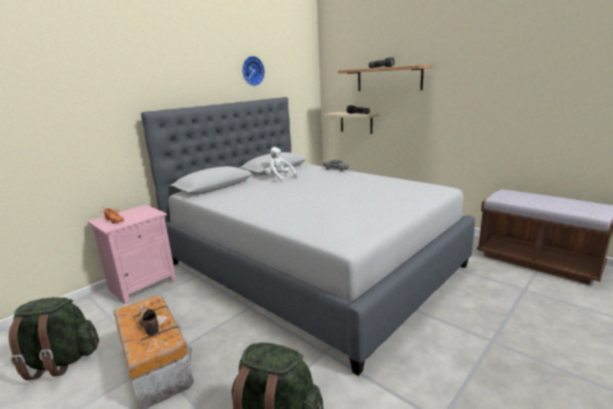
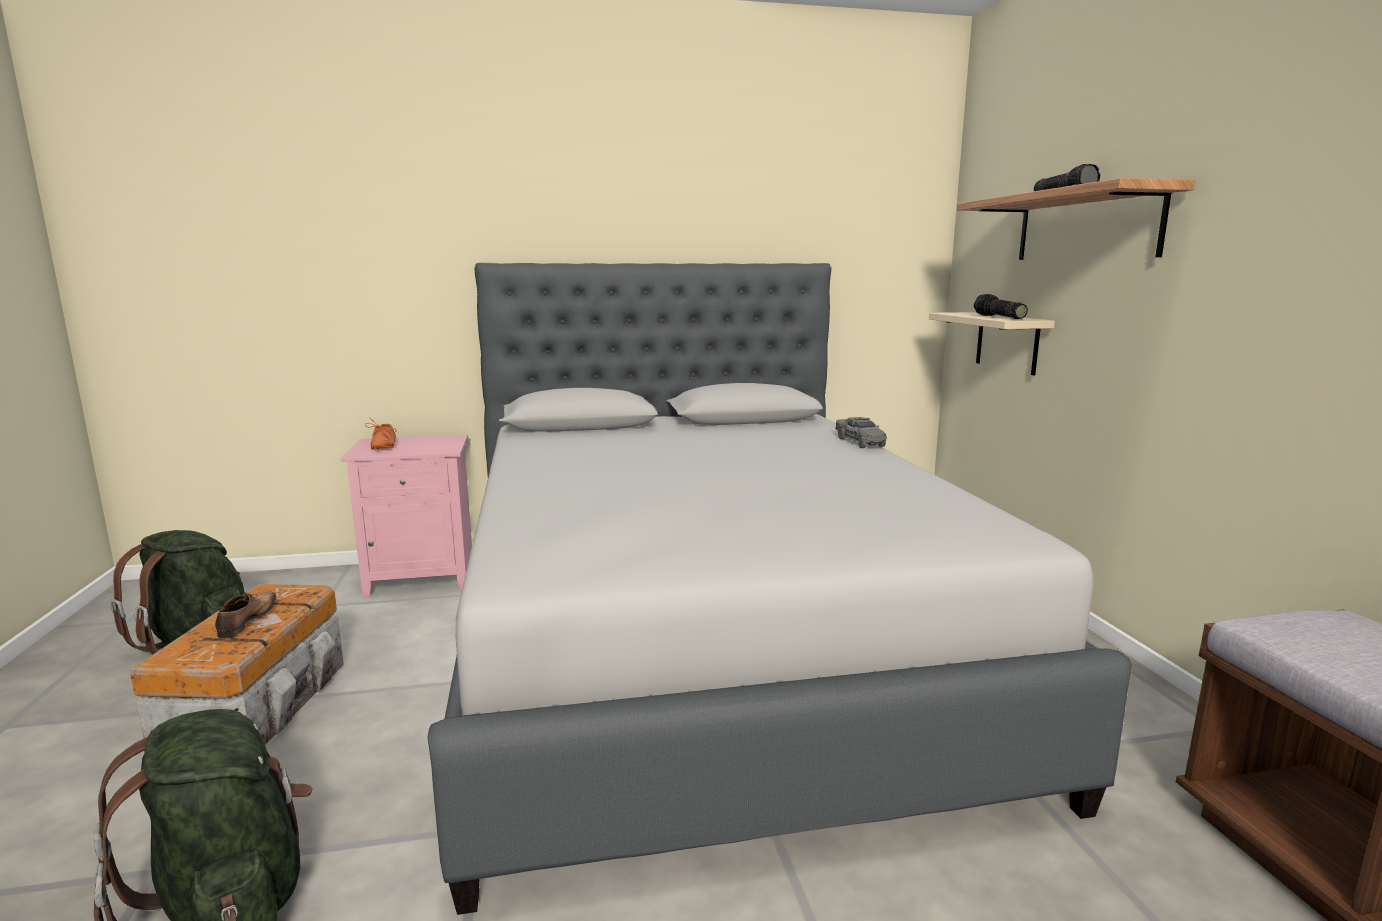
camera: 35 degrees right, 5 degrees down
(252, 71) = (749, 201): wall clock -> none
(279, 178) = (711, 435): white plush toy -> none

